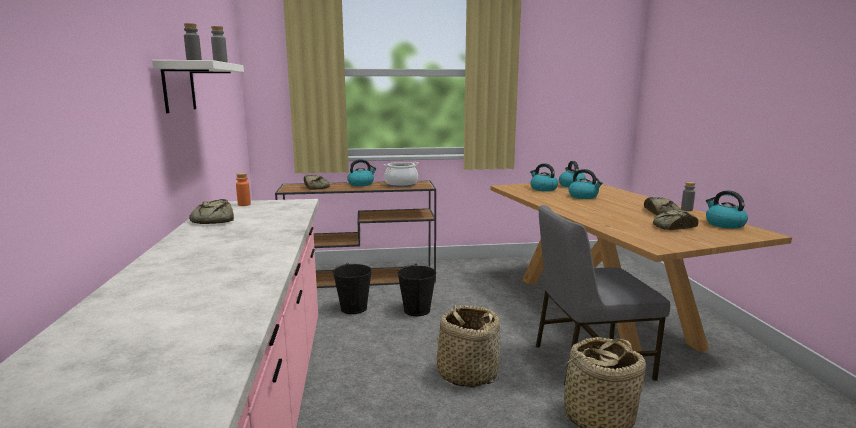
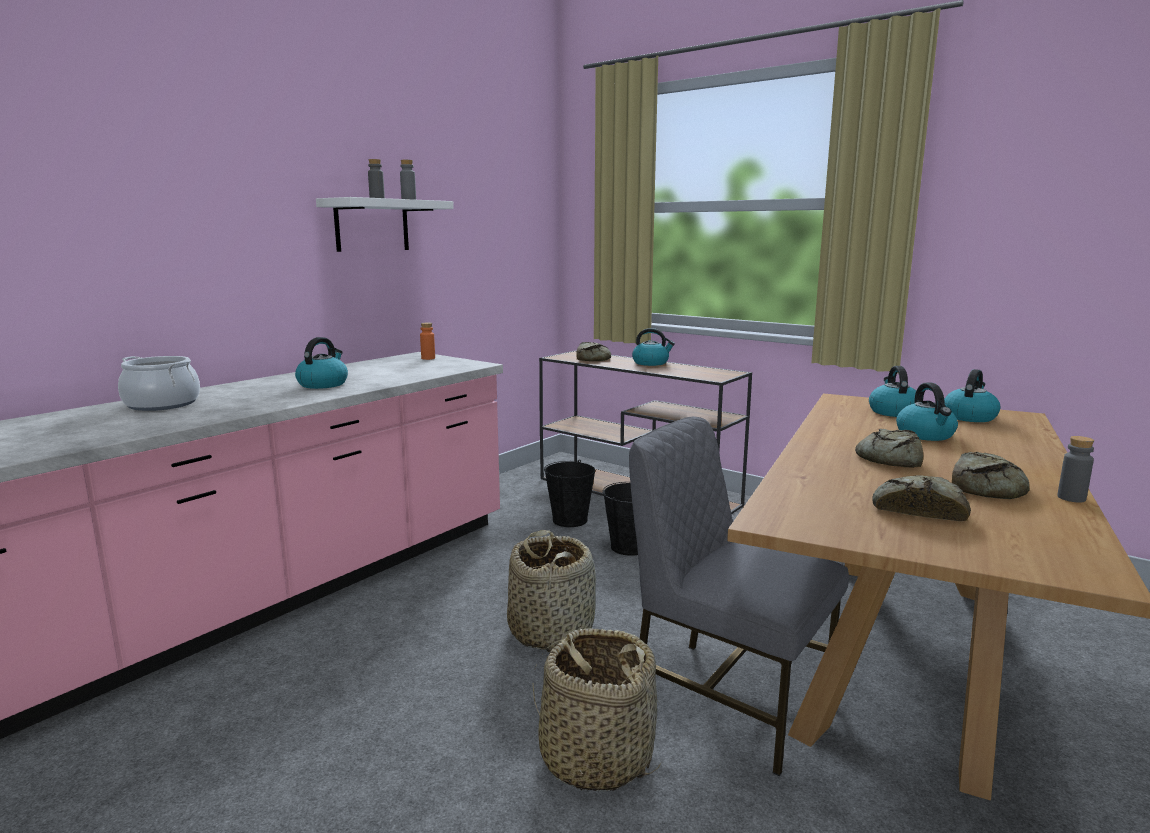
camera: 45 degrees right, 0 degrees up
(213, 220) = (363, 366): bread -> bread (889, 459)
(401, 184) = (695, 371): cooking pot -> cooking pot (162, 404)
(724, 224) = (1057, 537): kettle -> kettle (323, 384)

